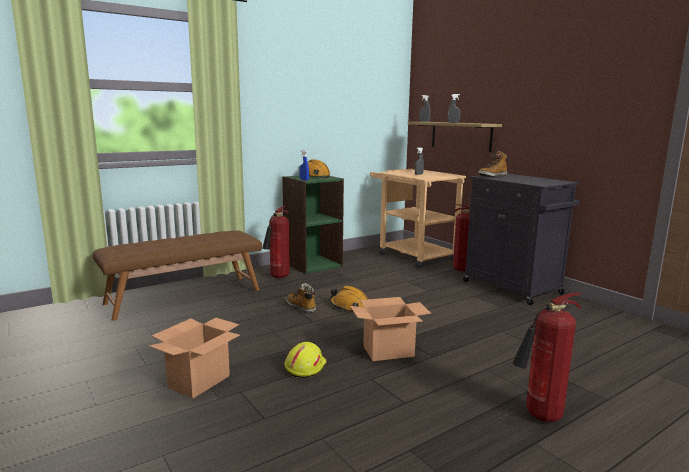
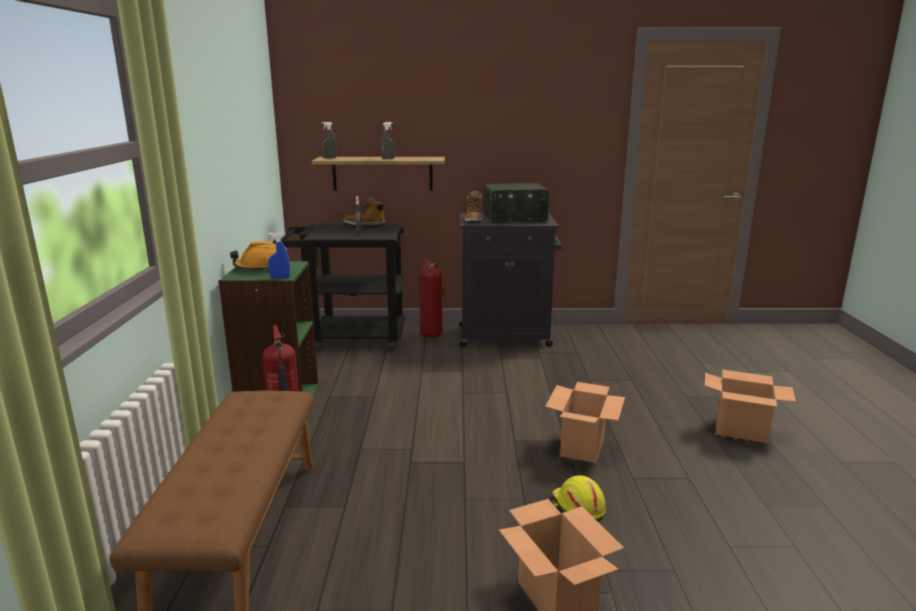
camera: 55 degrees left, 5 degrees up
(301, 307) = (413, 456): boot -> boot (364, 224)
(349, 306) = (448, 426): orange hard hat -> none
(412, 255) = (349, 338): beige cart -> black cart
(528, 180) = (515, 219): none -> radio
(540, 417) = (741, 430): fire extinguisher -> cardboard box

